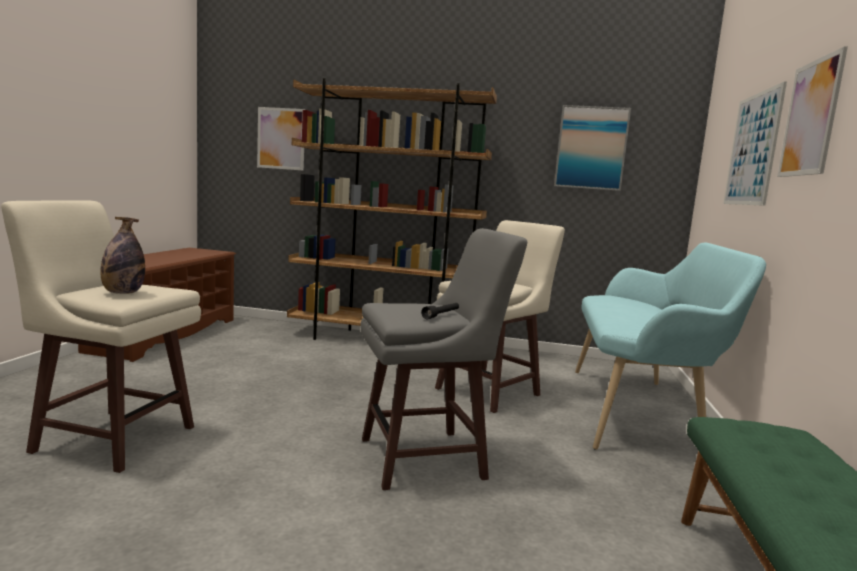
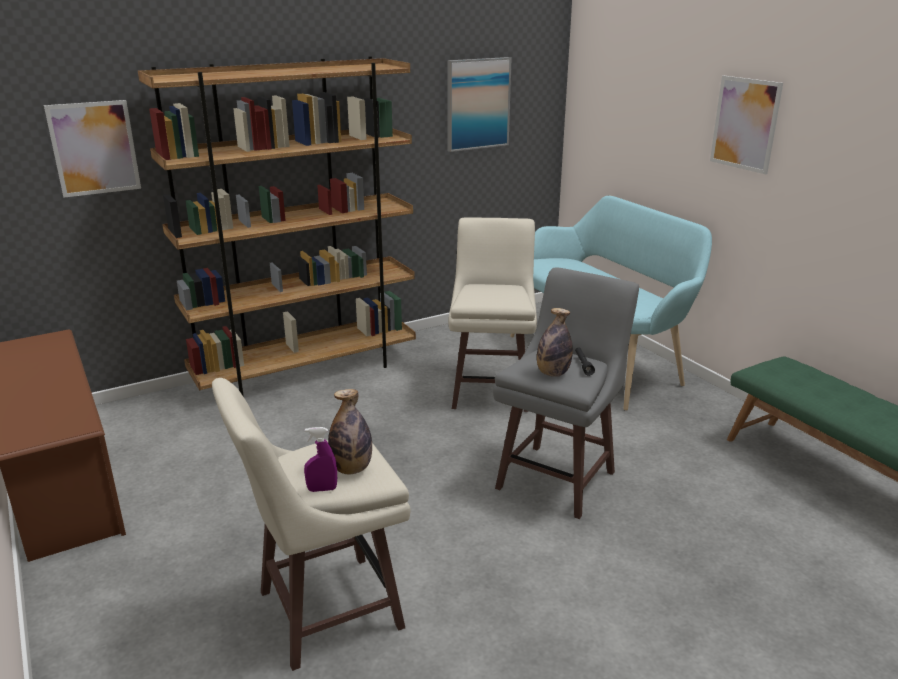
camera: 40 degrees left, 15 degrees up
(81, 292) = (322, 489): none -> purple spray bottle
(399, 310) = (552, 373): none -> bottle
(752, 149) = (665, 123): picture -> none

